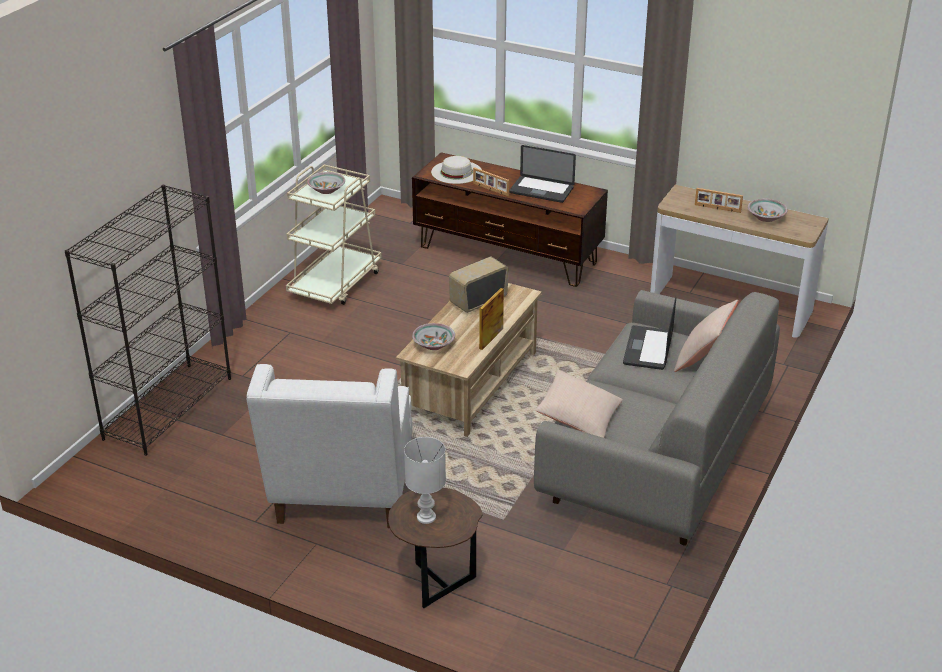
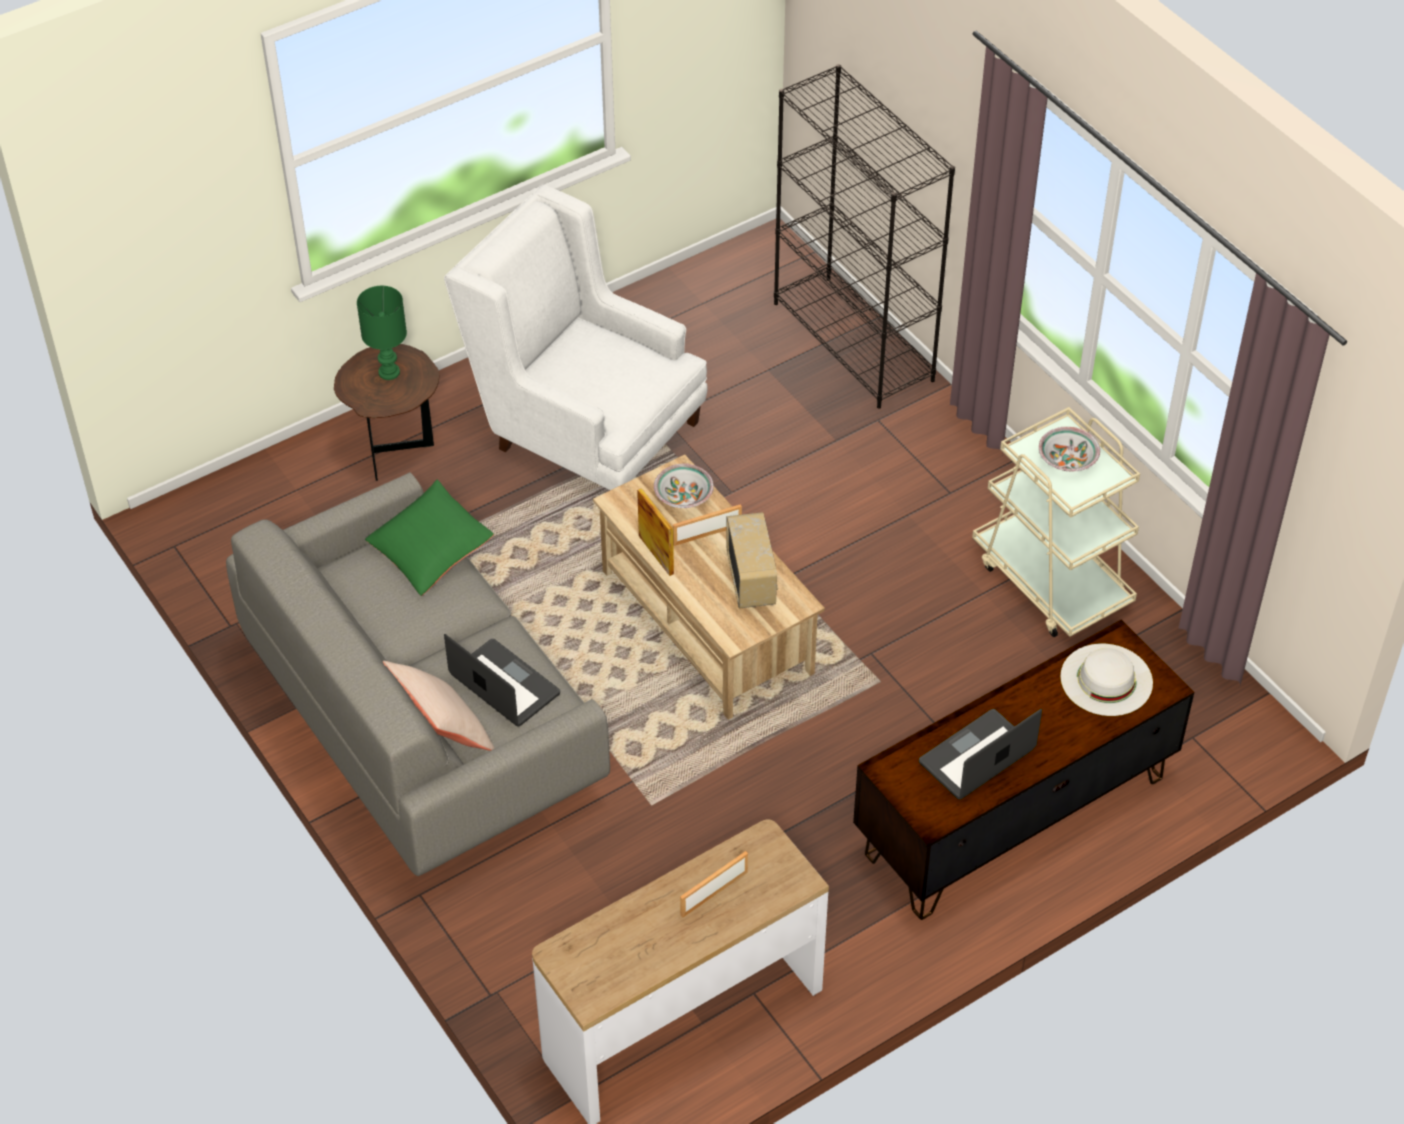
camera: 120 degrees right, 15 degrees up
(427, 517) = (388, 373): white table lamp -> green table lamp
(490, 190) = (1018, 694): picture frame -> picture frame (706, 534)
(579, 417) = (430, 550): beige pillow -> green pillow
(766, 217) = (643, 940): bowl -> none

